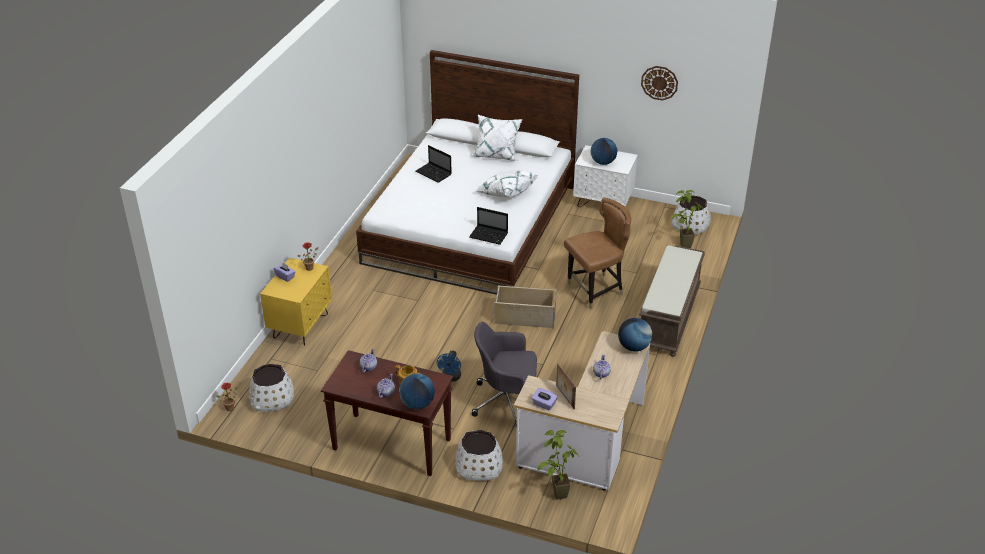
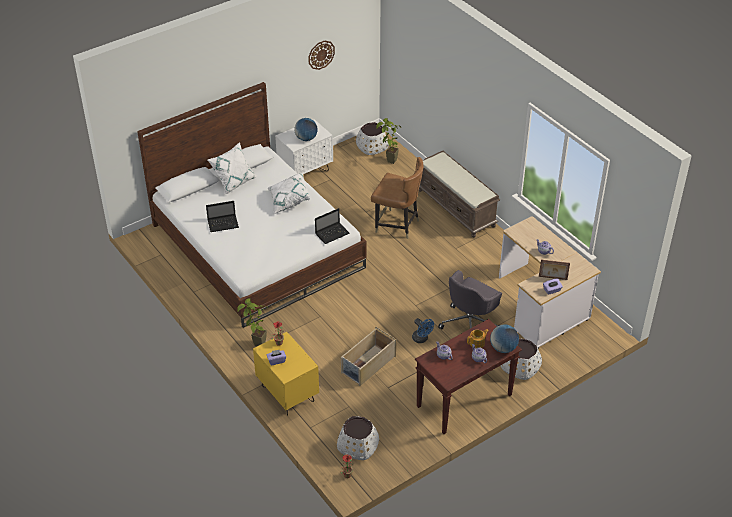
camera: 55 degrees left, 5 degrees up
(524, 317) = (392, 272): beige storage box -> beige storage box (368, 365)
(554, 494) = (573, 344): potted plant -> potted plant (256, 346)
(595, 291) = (397, 225): brown chair -> brown chair turned 105 degrees clockwise
(633, 347) = (530, 225): globe -> none

